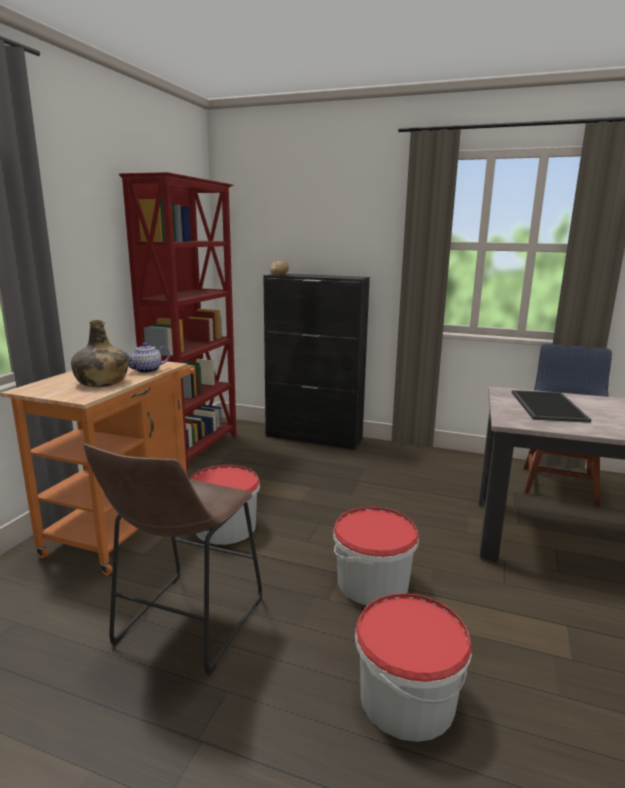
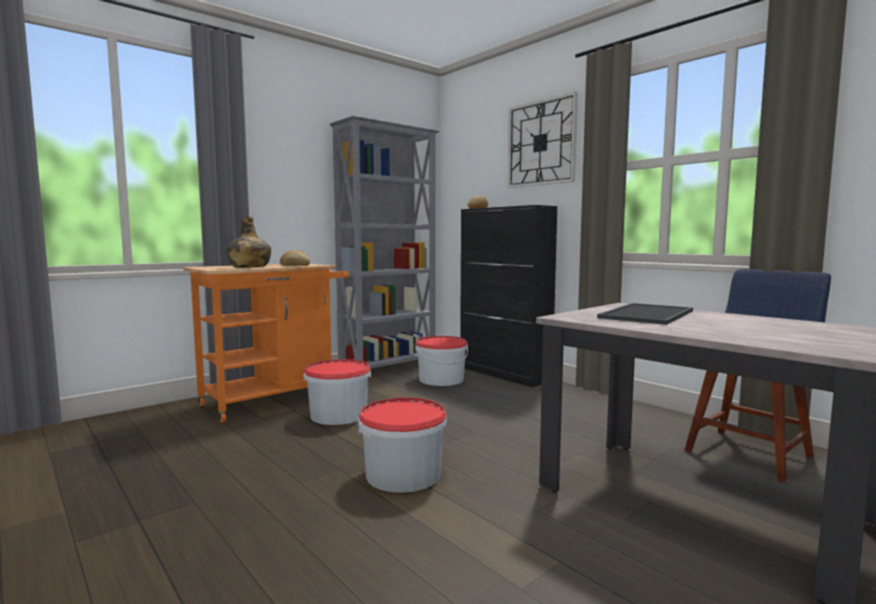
camera: 30 degrees right, 10 degrees down
(146, 371) = (295, 266): teapot -> bread
(185, 626) = (224, 460): brown stool -> none
(196, 449) = (389, 367): red bookcase -> grey bookcase
(348, 210) = (541, 143): none -> wall clock
(406, 698) = (309, 553): bucket -> bucket (441, 379)

